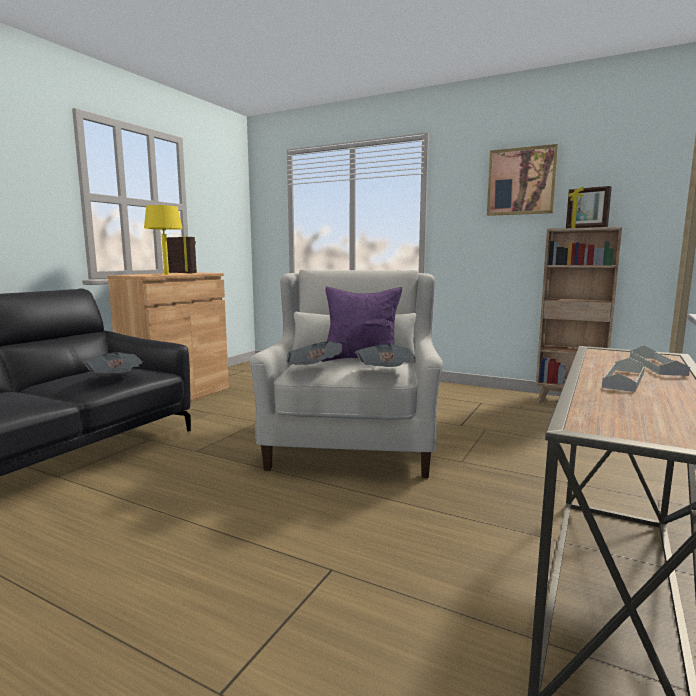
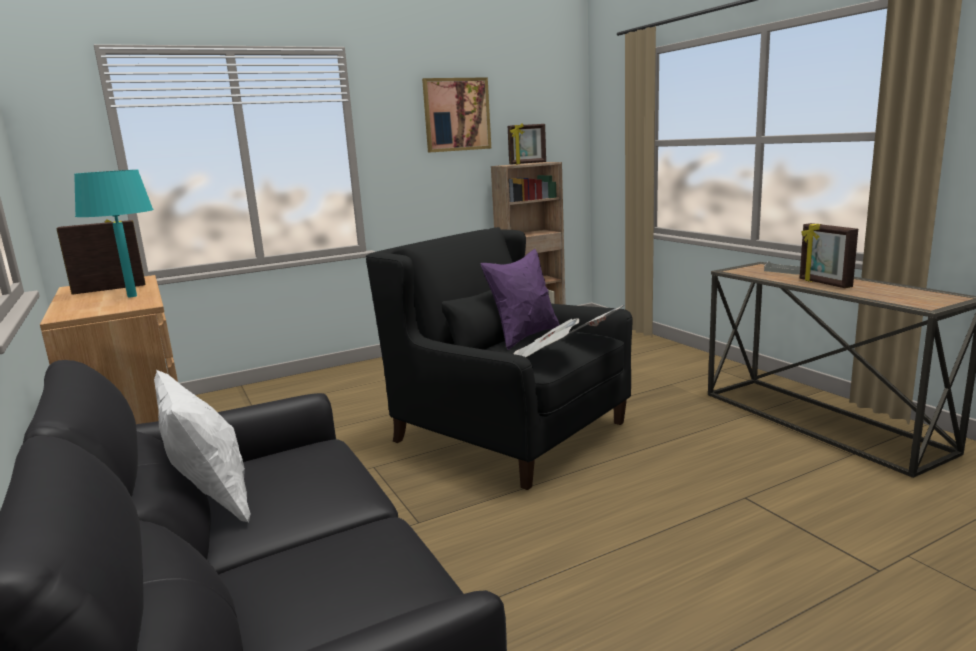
camera: 55 degrees left, 5 degrees up
(80, 372) = (212, 501): none -> white pillow
(115, 378) = (334, 471): newspaper -> none
(166, 274) = (132, 296): yellow table lamp -> turquoise table lamp
(352, 443) = (510, 432): white armchair -> black armchair
(623, 380) = (824, 283): grey tray -> picture frame

